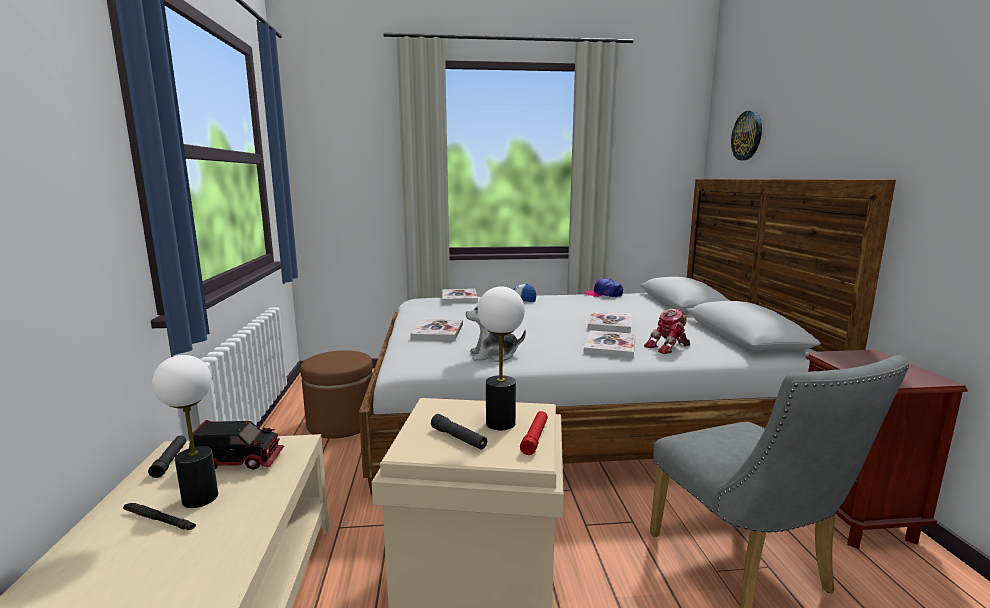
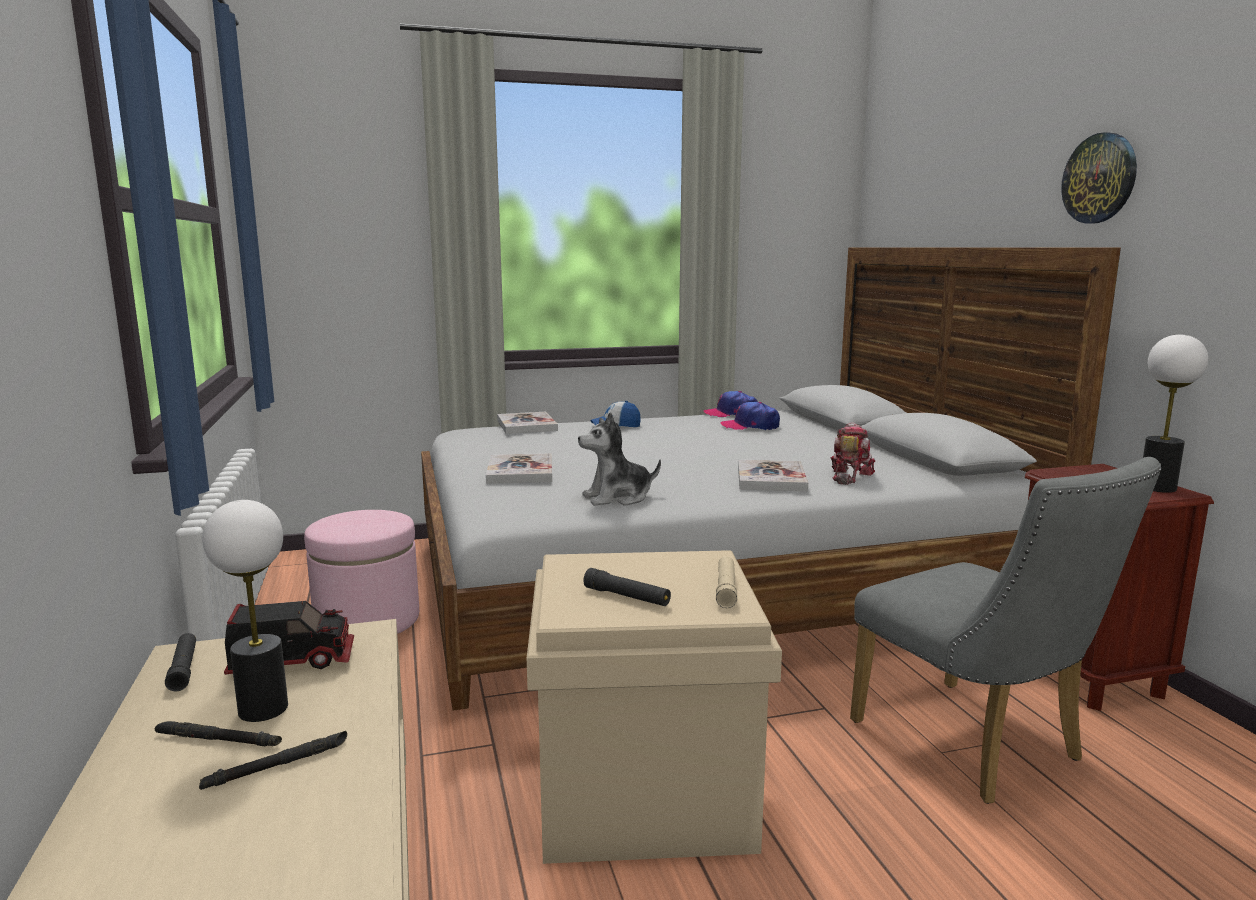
camera: 10 degrees left, 0 degrees up
(184, 546) = (277, 765): none -> black flashlight
(341, 423) = (367, 620): brown ottoman -> pink ottoman
(501, 423) = (672, 576): table lamp -> table lamp (1157, 487)
(535, 438) = (726, 589): red flashlight -> beige flashlight
(610, 323) = (758, 450): book -> none
(613, 304) = (750, 426): none -> cap
(669, 347) = (848, 476): toy robot -> toy robot turned 150 degrees clockwise
(747, 135) = (921, 188): wall clock -> wall clock (1099, 178)

